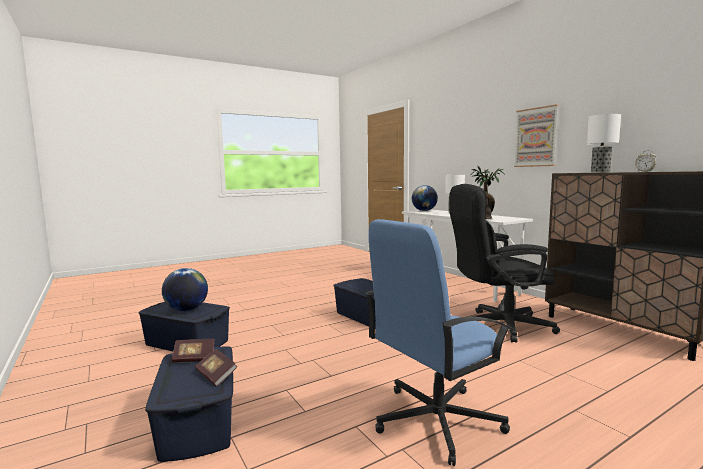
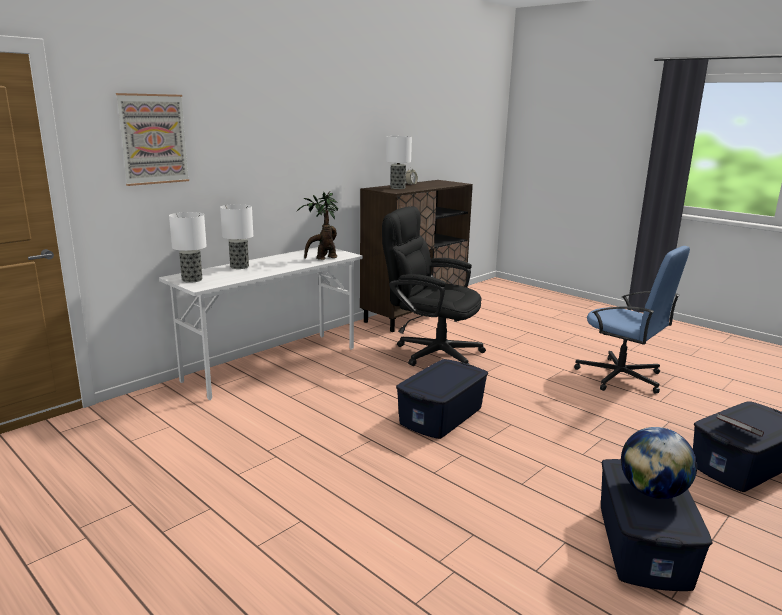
camera: 105 degrees left, 10 degrees up
(216, 375) = (741, 413): book -> none
(424, 210) = (192, 279): globe -> table lamp
(497, 326) = (431, 352): black office chair -> black office chair turned 135 degrees clockwise
(535, 137) = (314, 149): picture -> picture (153, 139)

